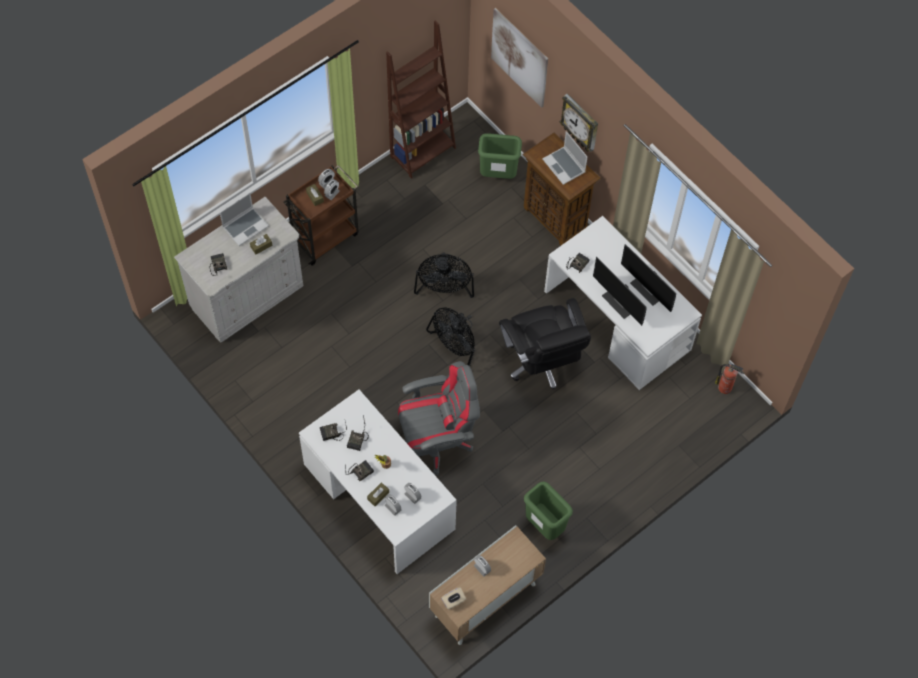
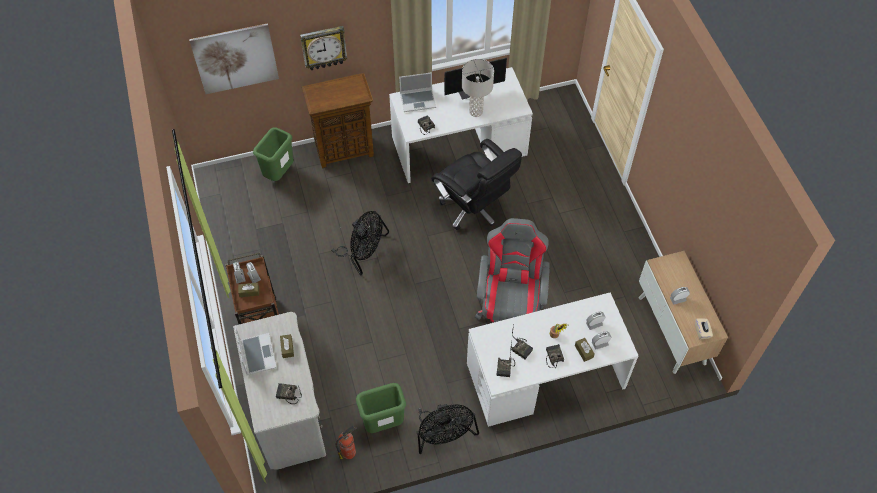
camera: 65 degrees left, 5 degrees down
(422, 152) = (222, 218): brown bookcase -> none
(456, 343) = (423, 263): black fan -> black fan (442, 433)
(542, 364) = (474, 210): black office chair -> black office chair turned 45 degrees clockwise
(545, 525) = (620, 262): green trash can -> green trash can (383, 422)
(564, 166) = (339, 90): laptop -> laptop (418, 100)
(621, 302) = (476, 111): monitor -> white table lamp
(725, 388) = (549, 103): fire extinguisher -> fire extinguisher (349, 452)

